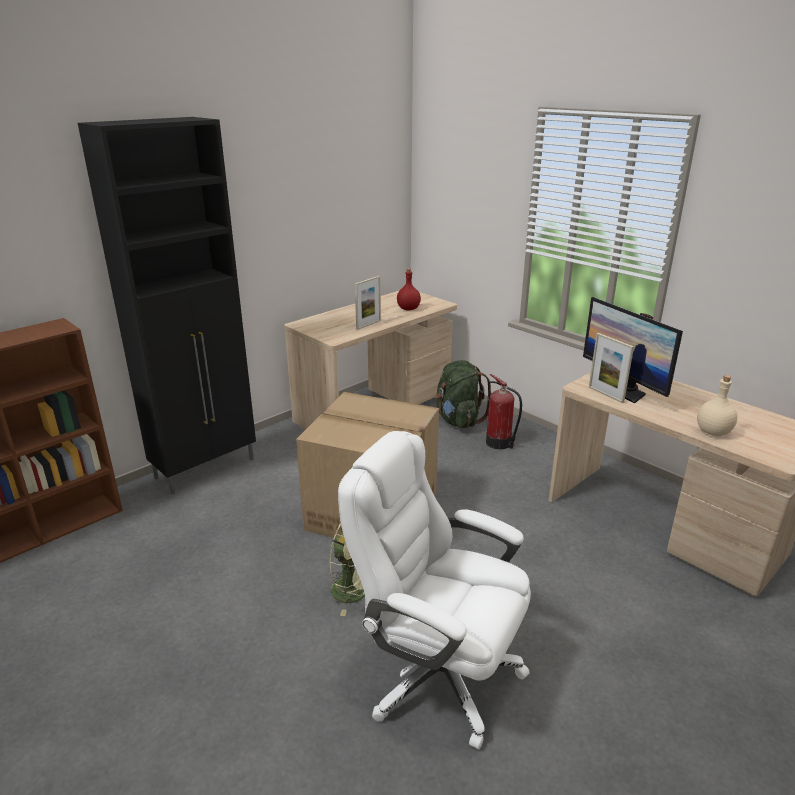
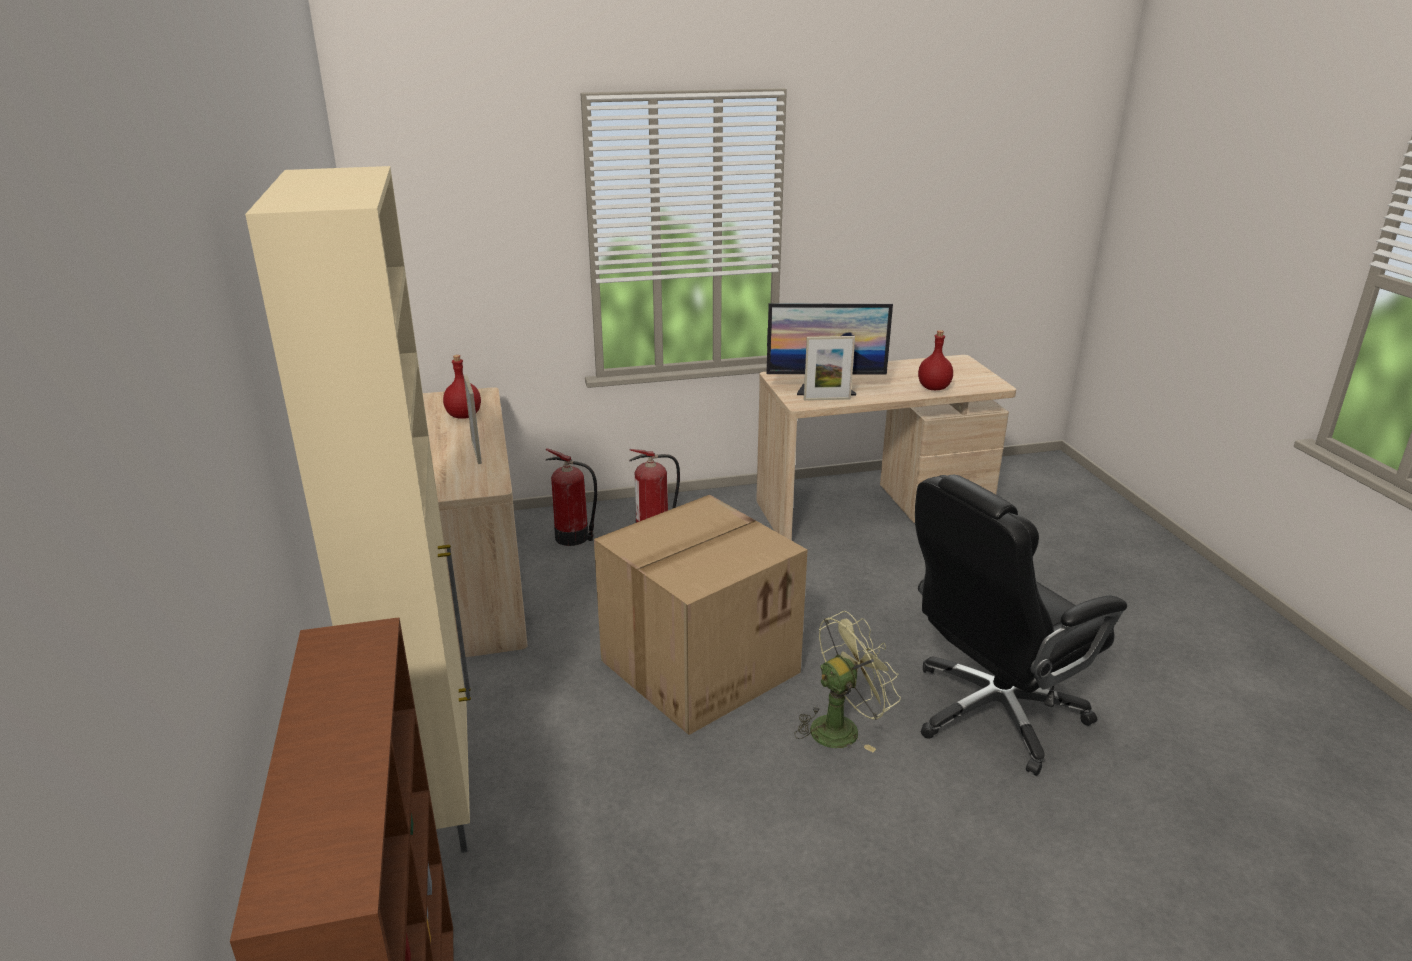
camera: 60 degrees left, 0 degrees up
(207, 468) = (432, 792): black cabinet -> beige cabinet
(438, 673) = (993, 713): white office chair -> black office chair
(458, 420) = (574, 537): green backpack -> fire extinguisher
(713, 432) = (934, 388): beige bottle -> red bottle

